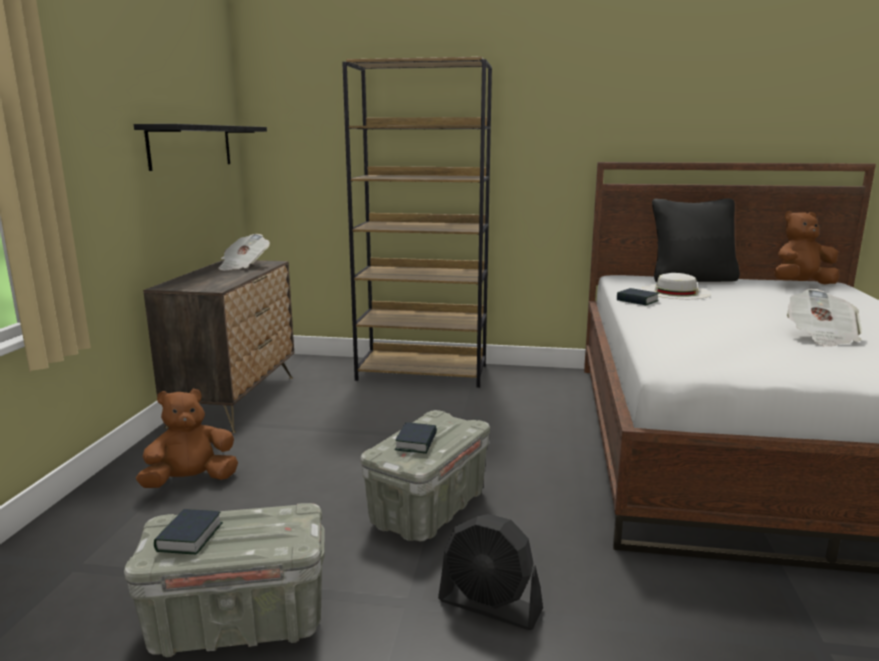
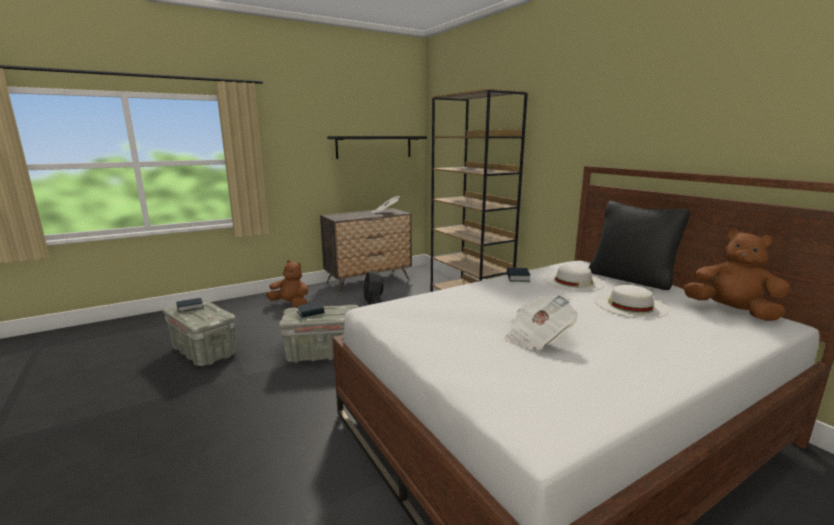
camera: 50 degrees right, 0 degrees up
(490, 605) = (254, 396): black fan -> black fan (374, 304)
(762, 297) = (630, 305): none -> white hat

